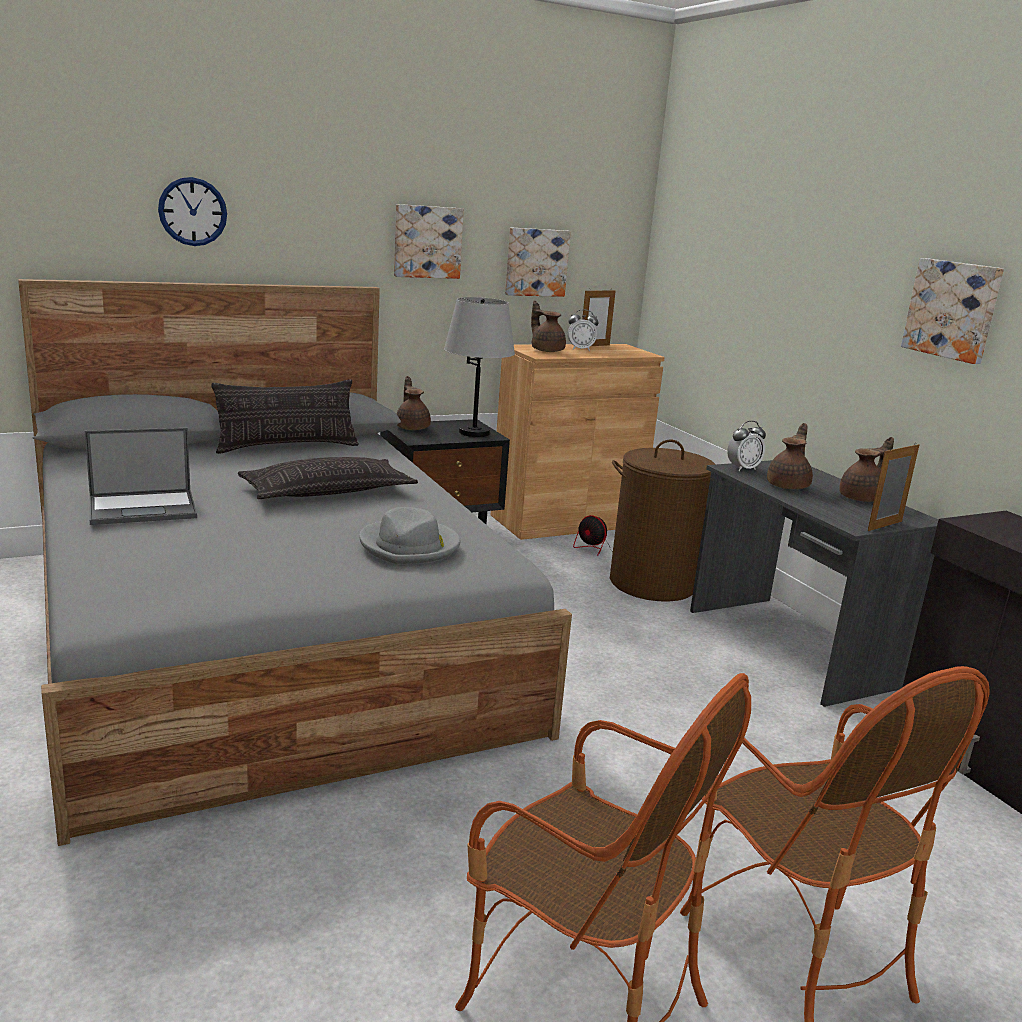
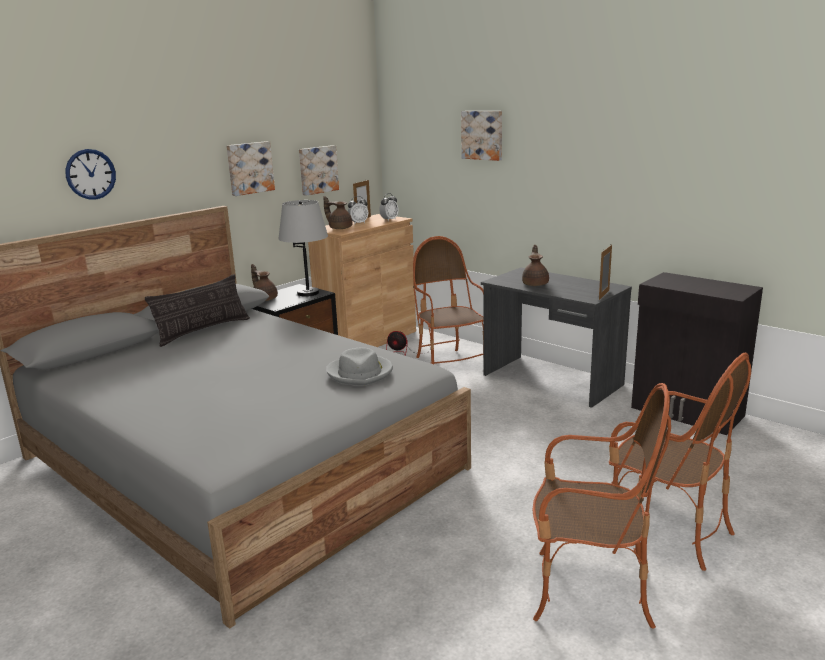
camera: 20 degrees left, 0 degrees up
(144, 508) = (163, 394): laptop -> none
(328, 491) = (267, 353): pillow -> none
(653, 583) = (450, 364): brown laundry basket -> armchair
(743, 468) = (502, 279): alarm clock -> alarm clock (389, 220)
(863, 498) = (578, 282): brown teapot -> none
(953, 309) = (608, 164): picture -> picture (483, 135)

